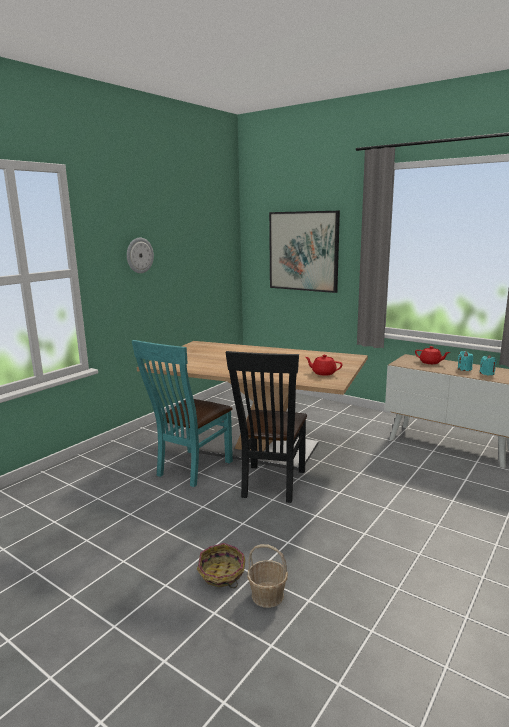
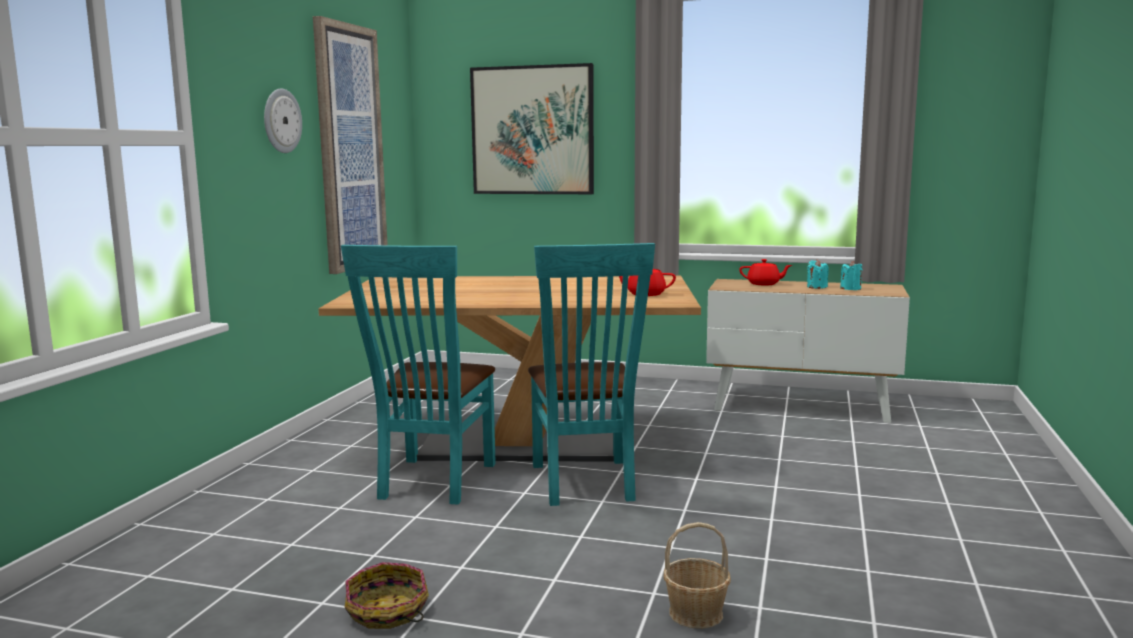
camera: 20 degrees left, 5 degrees down
(189, 265) = (349, 148): none -> picture
(221, 574) = (602, 603): basket -> basket (387, 612)
(271, 485) = (585, 484): black chair -> turquoise chair

